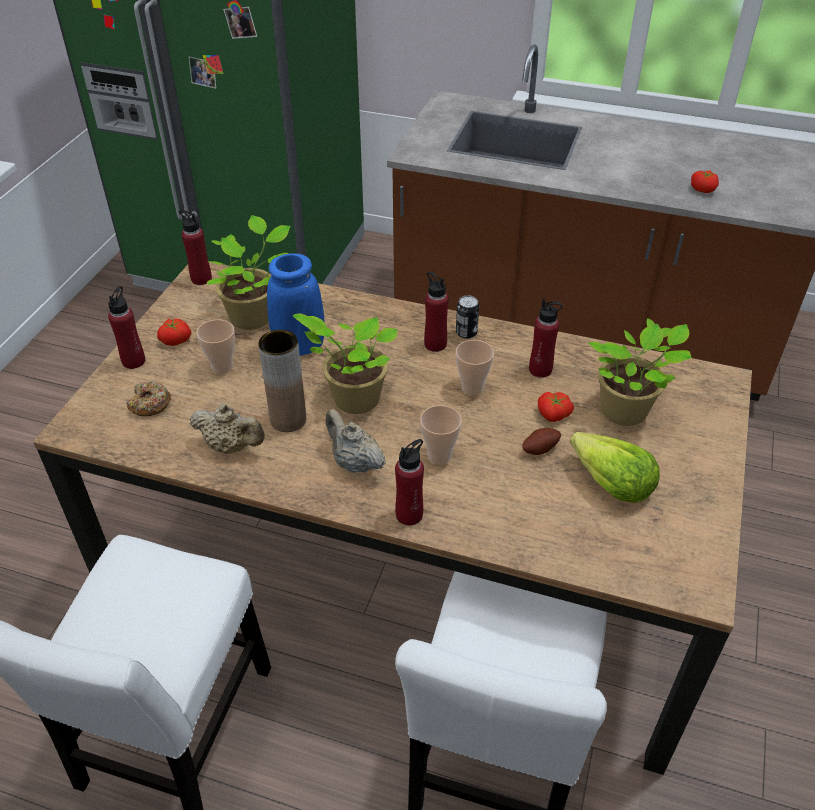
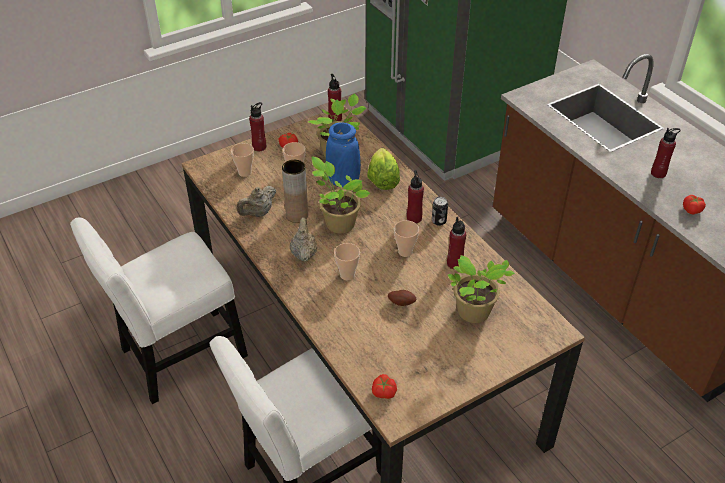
camera: 40 degrees right, 0 degrees up
(150, 404) = (245, 172): donut -> cup
(231, 446) = (258, 213): beige teapot -> beige teapot turned 75 degrees clockwise
(409, 514) = (300, 293): red bottle -> red bottle (658, 173)
(553, 415) = (430, 290): tomato -> tomato (383, 392)
(610, 484) = (416, 341): lettuce -> lettuce (382, 179)

